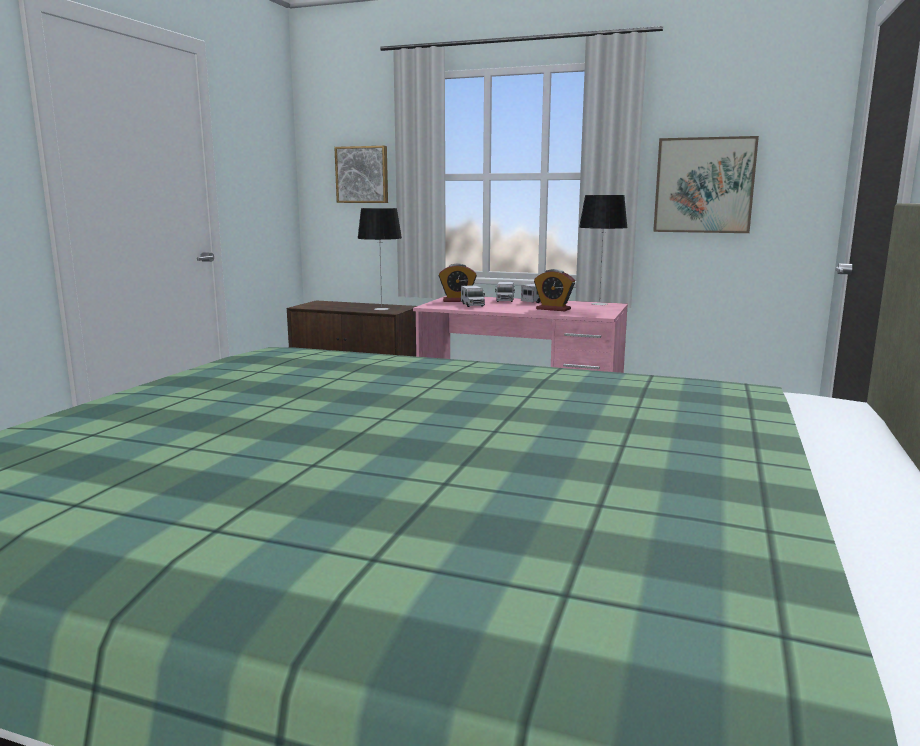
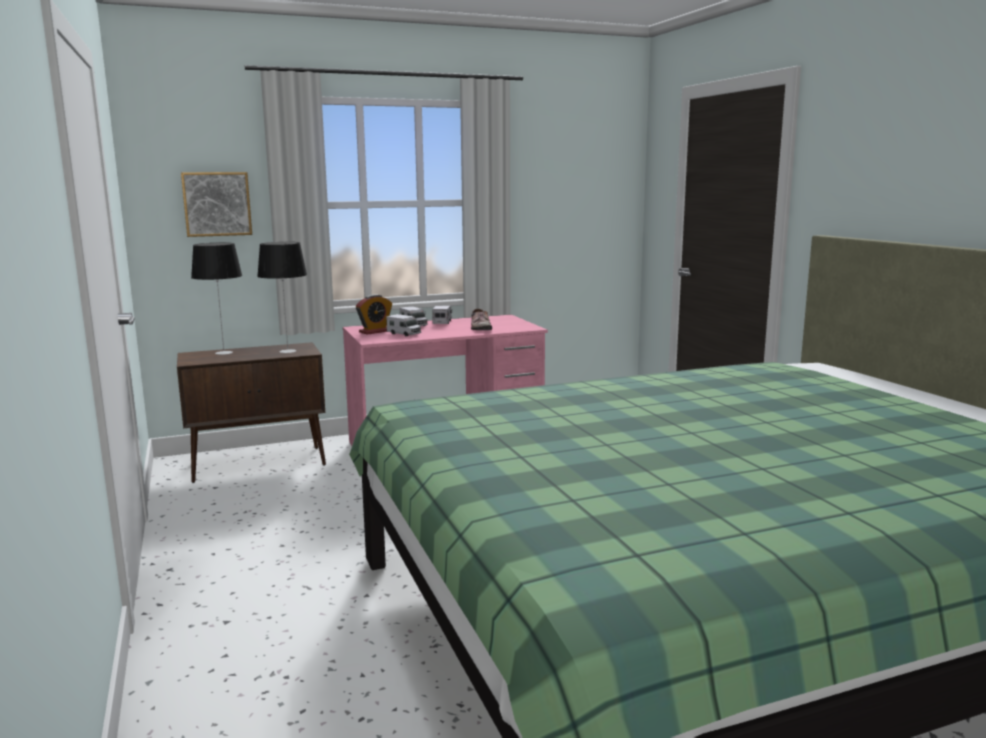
camera: 40 degrees left, 0 degrees up
(553, 309) = (479, 328): alarm clock -> shoe
(599, 304) = (495, 318): table lamp -> table lamp (224, 353)
(704, 185) = (553, 209): picture -> none

